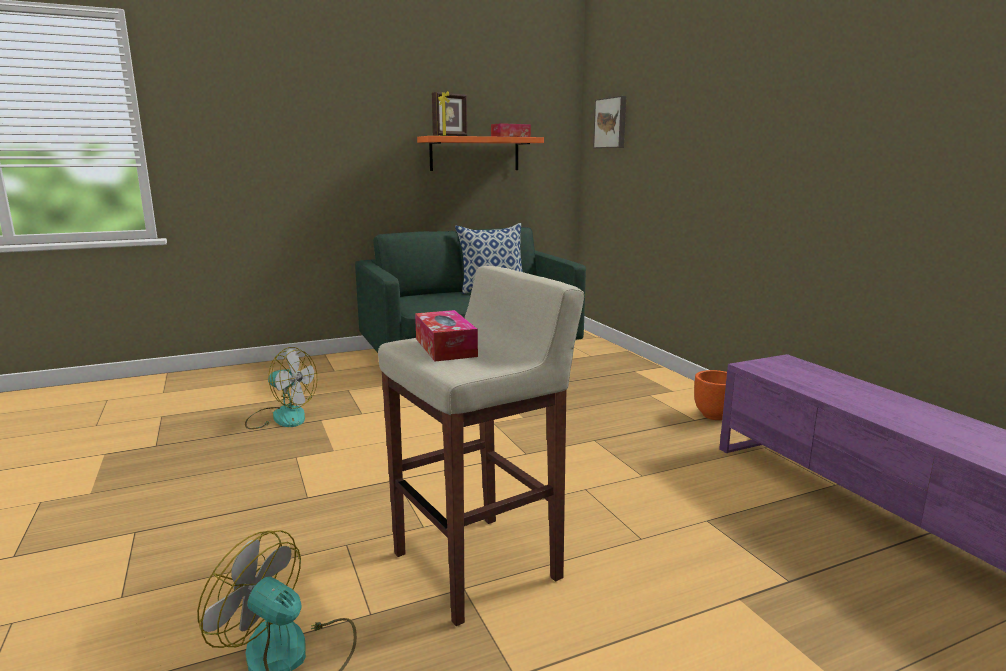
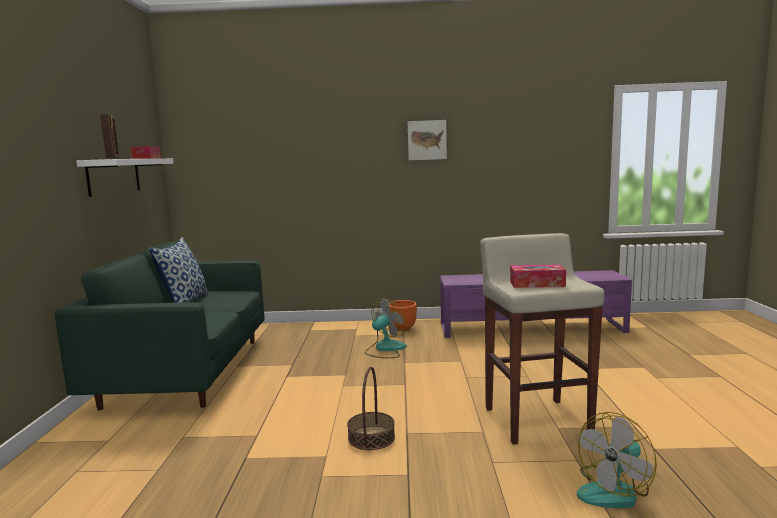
camera: 65 degrees left, 5 degrees down
(281, 417) = (206, 481): fan -> fan (385, 349)
(378, 463) = (371, 437): none -> basket
(474, 154) = (114, 176): orange shelf -> white shelf
(611, 123) = (214, 146): picture -> picture (427, 140)

